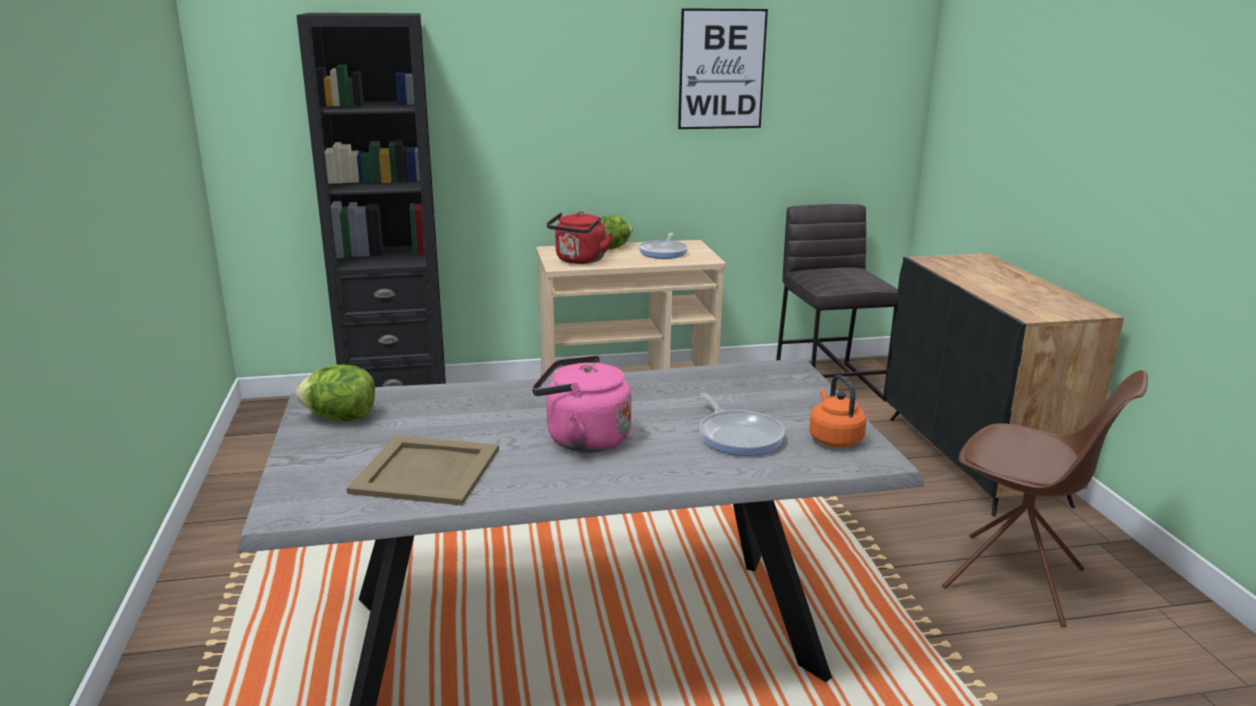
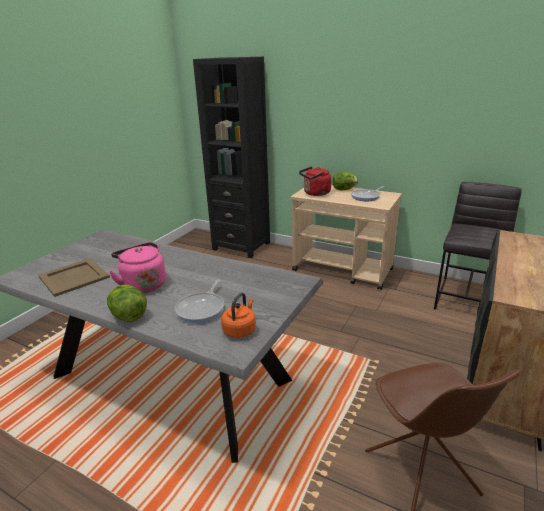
camera: 40 degrees right, 5 degrees up
(341, 418) = (95, 244): lettuce -> lettuce (128, 316)
(721, 69) = (427, 89): picture -> none

